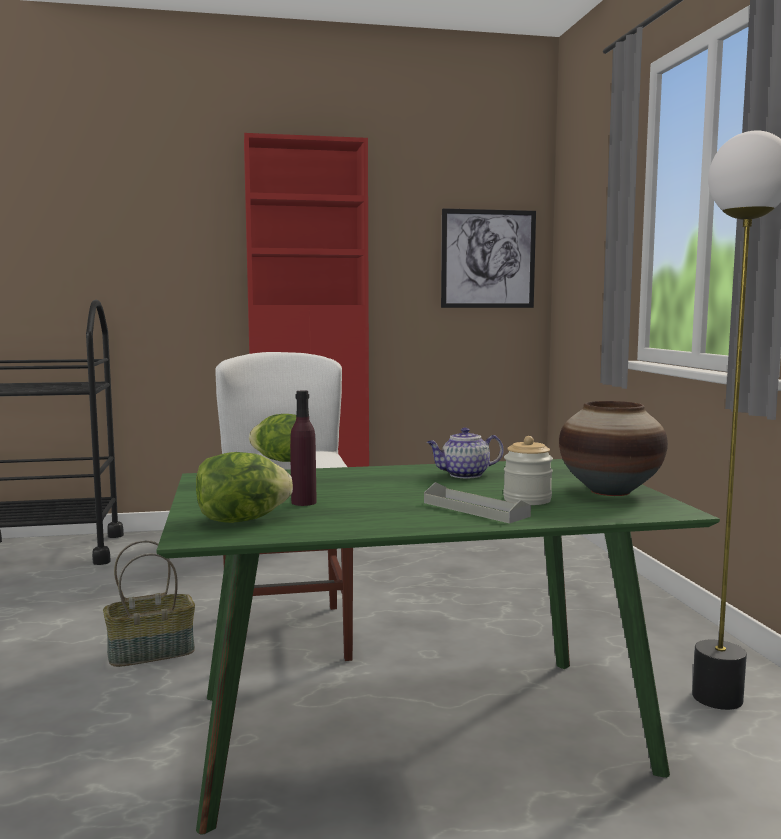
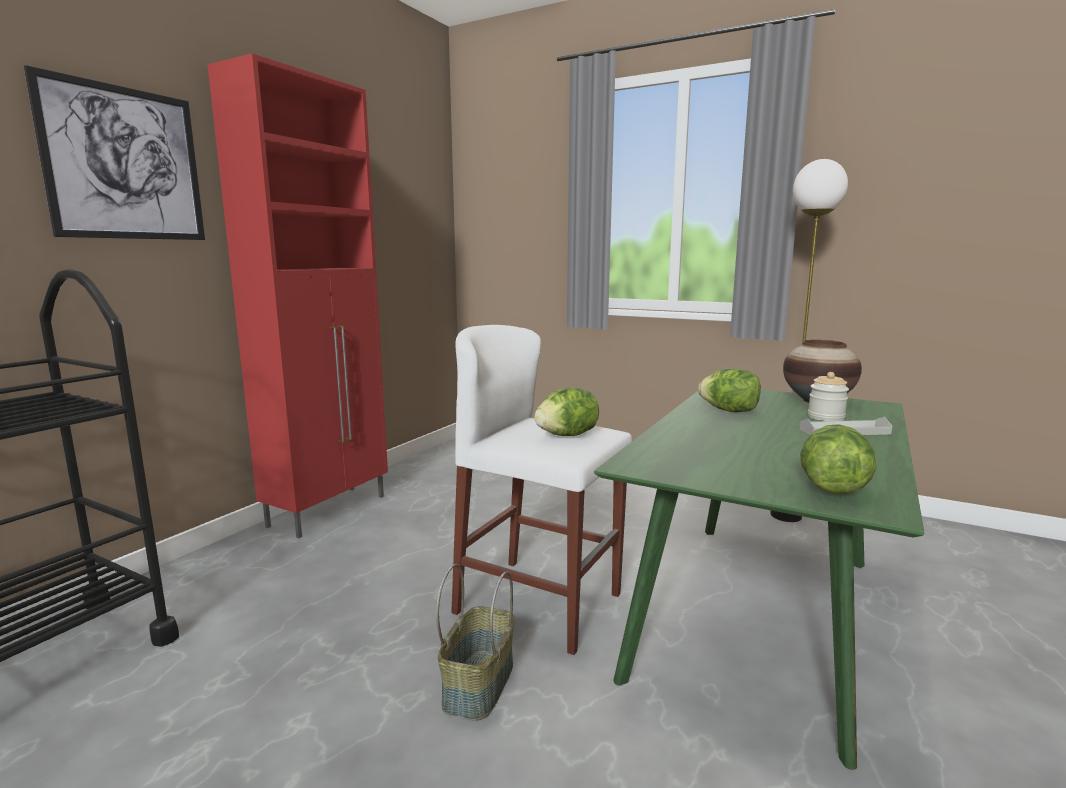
camera: 50 degrees left, 5 degrees up
(303, 502) = (780, 460): purple bottle -> none
(464, 475) = (729, 411): teapot -> lettuce
(488, 259) = (418, 223): picture -> picture (125, 164)

